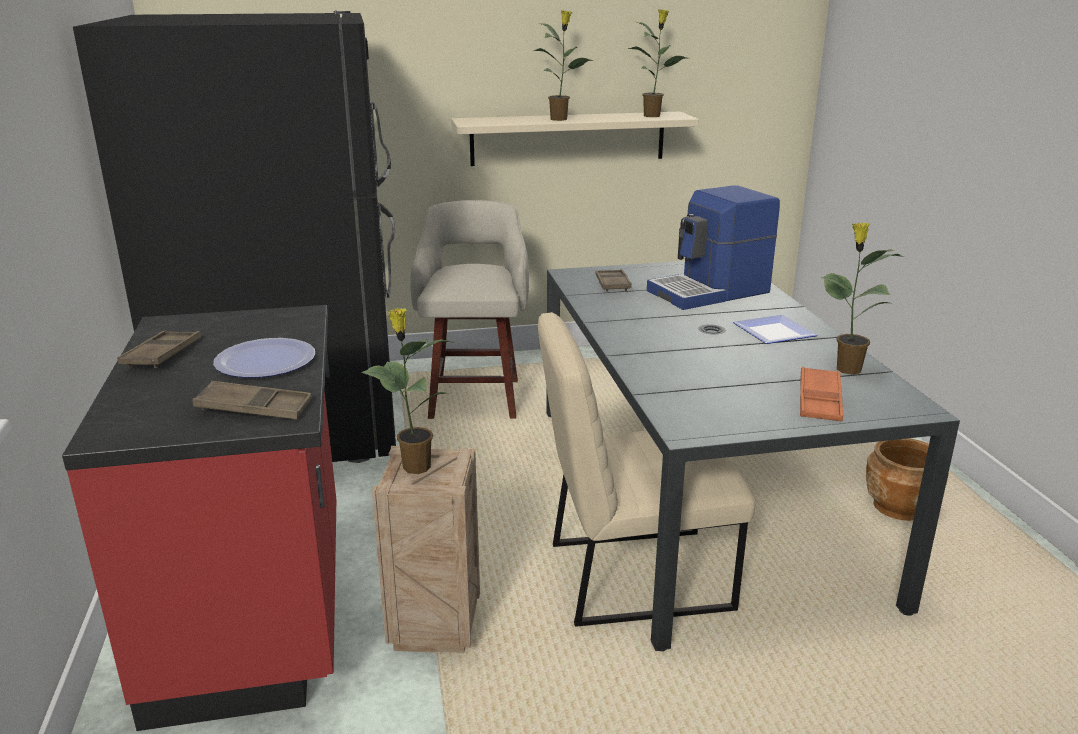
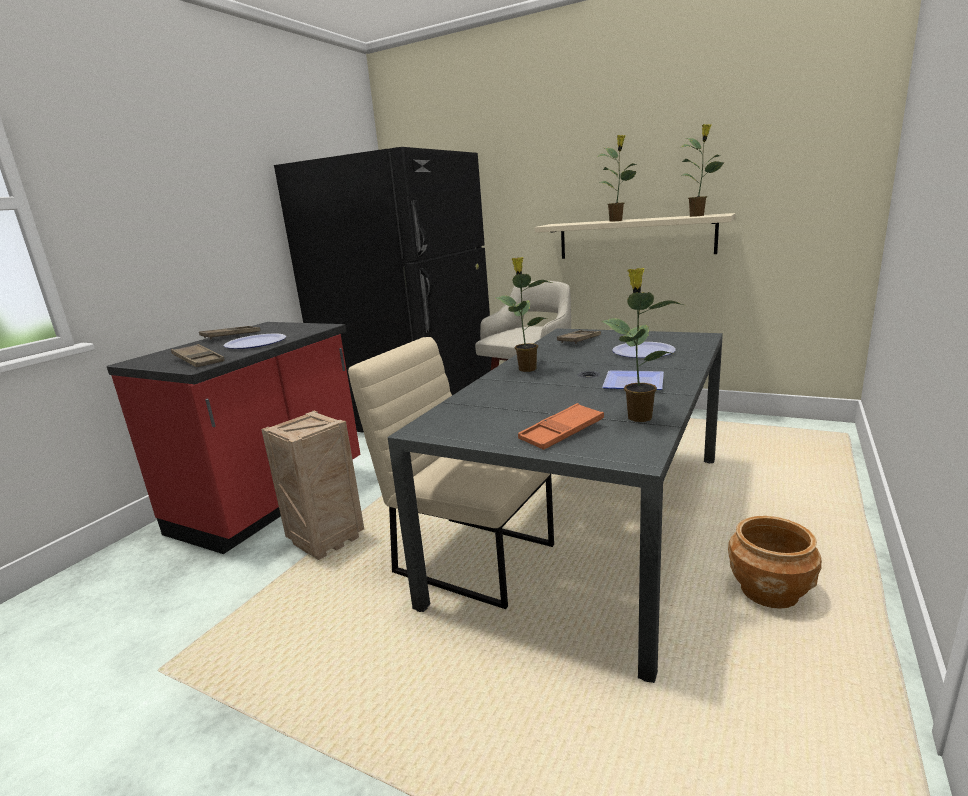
camera: 40 degrees right, 5 degrees down
(414, 466) = (301, 422): potted plant -> potted plant (526, 369)
(710, 292) = (643, 352): coffee machine -> plate

